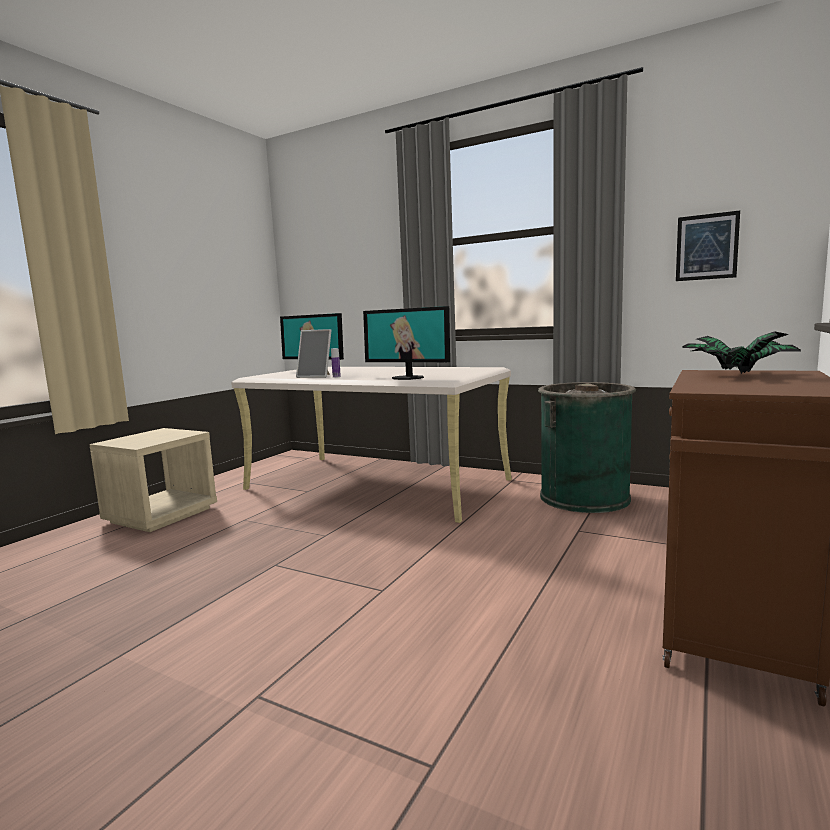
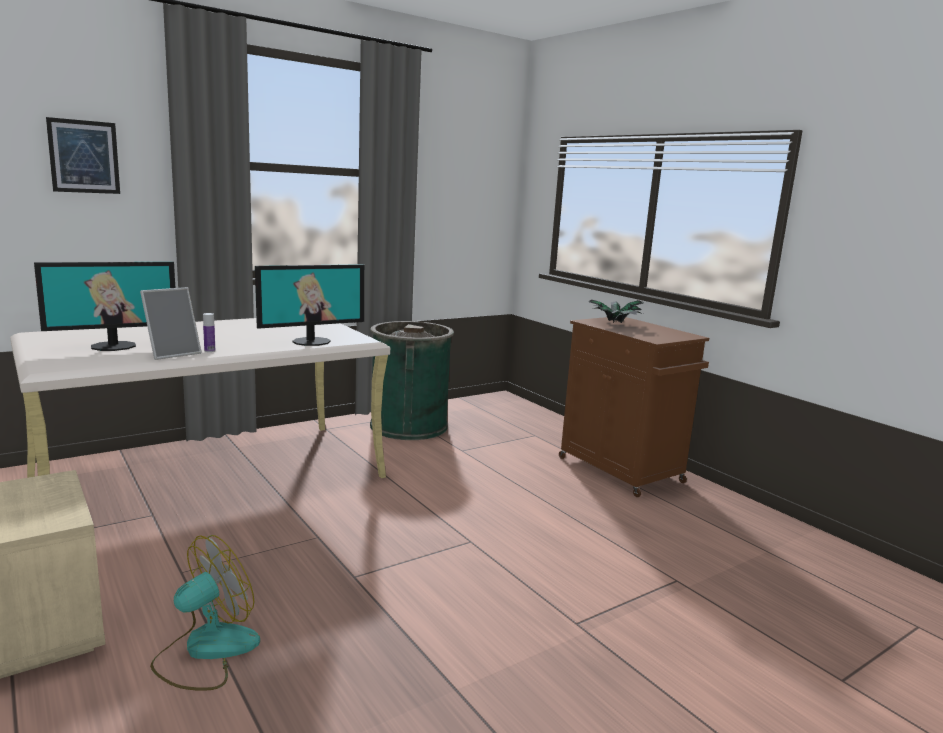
camera: 65 degrees left, 5 degrees up
(156, 555) = (206, 651): none -> fan
(706, 247) = (459, 207): picture -> picture (84, 156)

